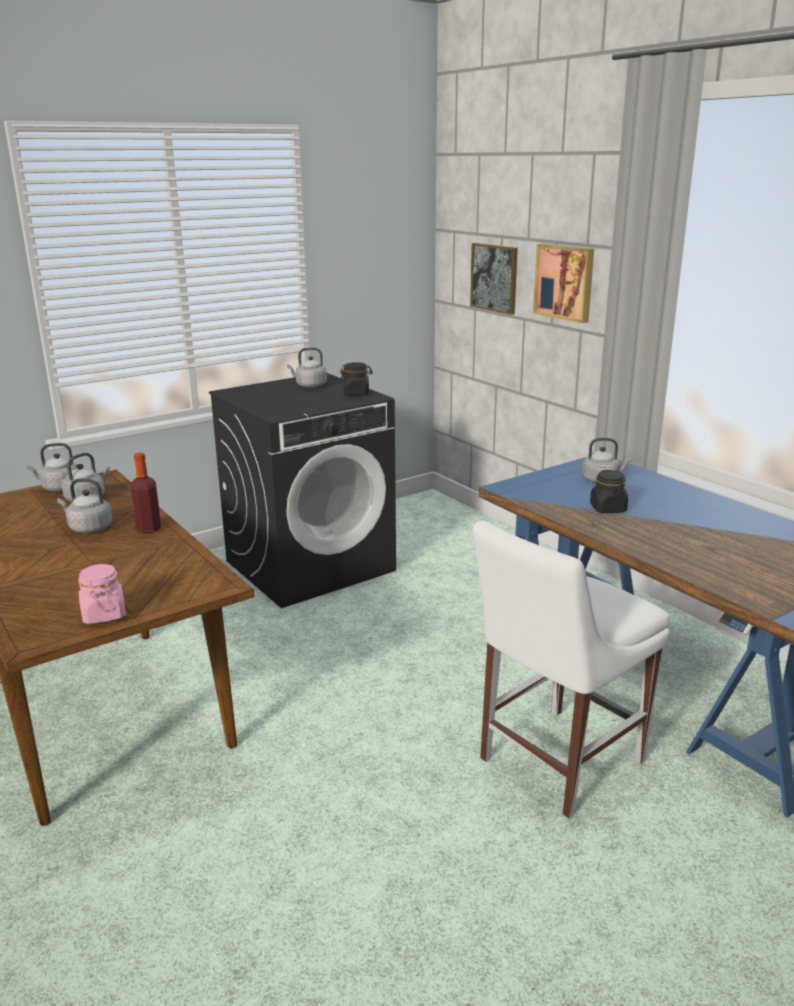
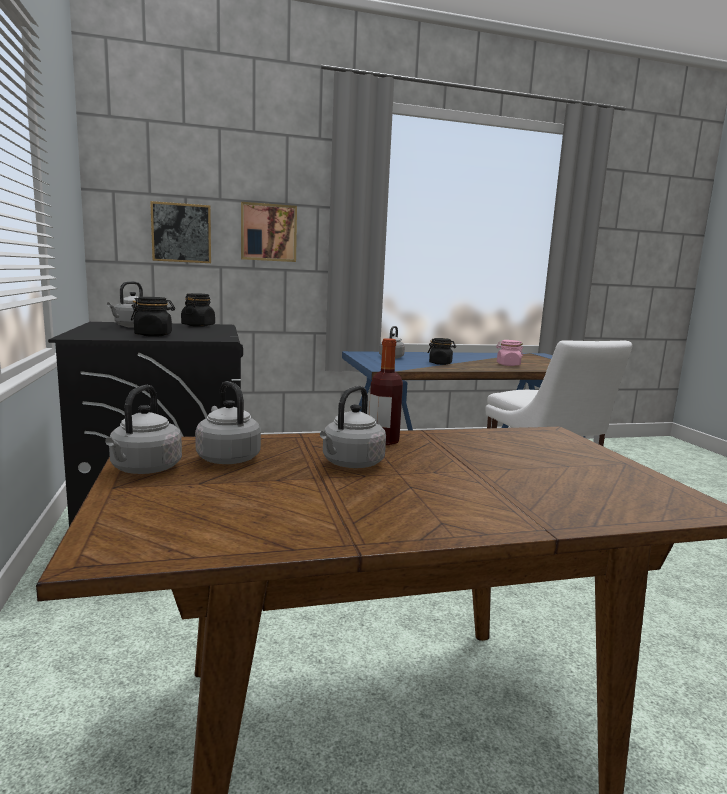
camera: 70 degrees left, 10 degrees down
(104, 614) = (621, 473): pink jar -> pink jar (508, 365)
(267, 400) = (154, 335): none -> black jar

